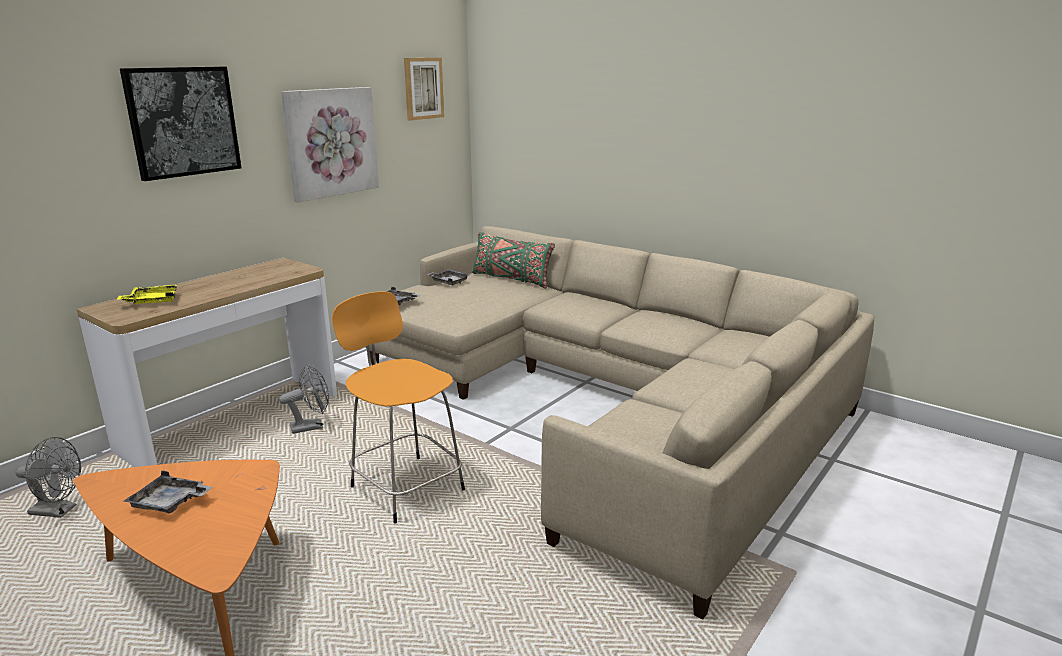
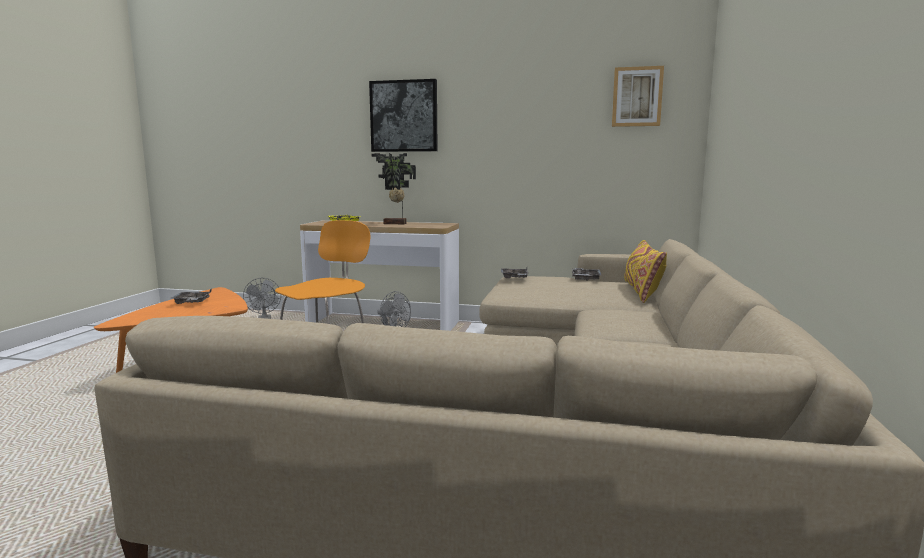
camera: 65 degrees right, 10 degrees down
(232, 281) = (395, 224): none -> potted plant
(331, 142) = (521, 140): picture -> none
(511, 279) = (642, 291): green pillow -> yellow pillow

